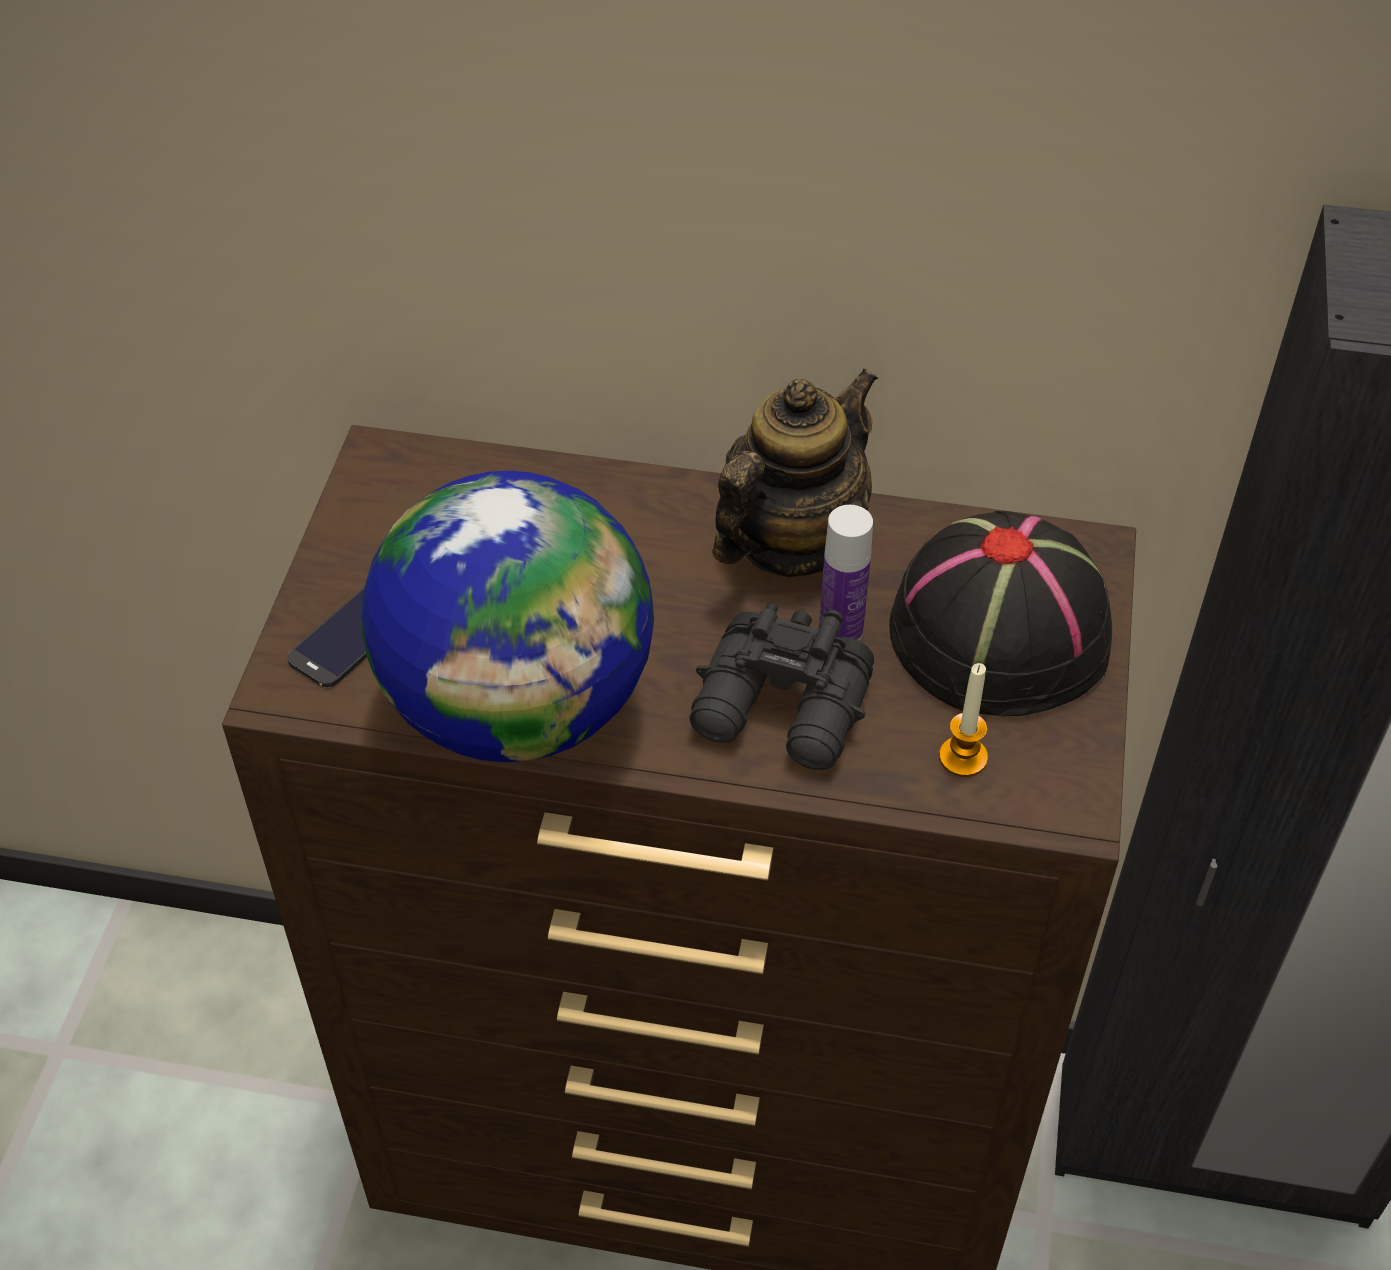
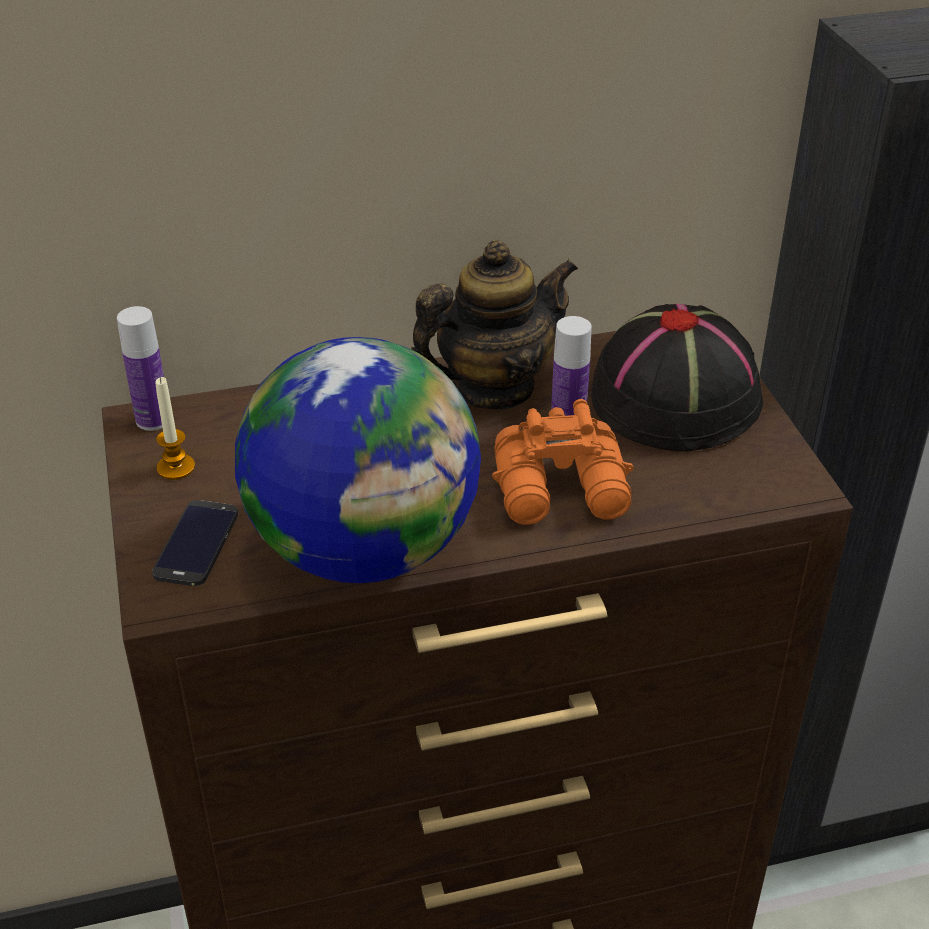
camera: 25 degrees left, 10 degrees down
(394, 460) = (153, 420): none -> bottle
(783, 711) = (563, 491): black binoculars -> orange binoculars
(790, 541) = (492, 387): teapot -> teapot turned 45 degrees clockwise
(963, 757) = (707, 480): candle -> candle (176, 468)

